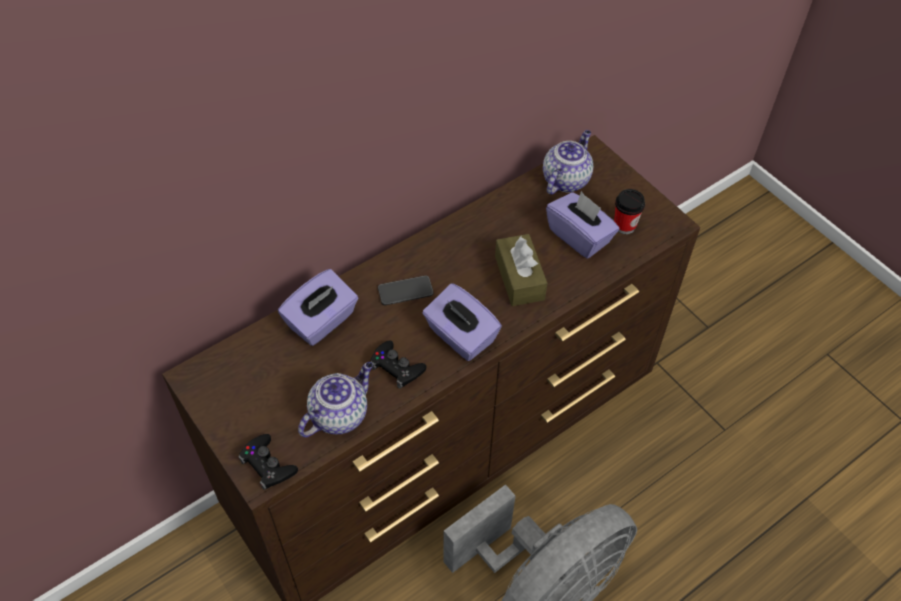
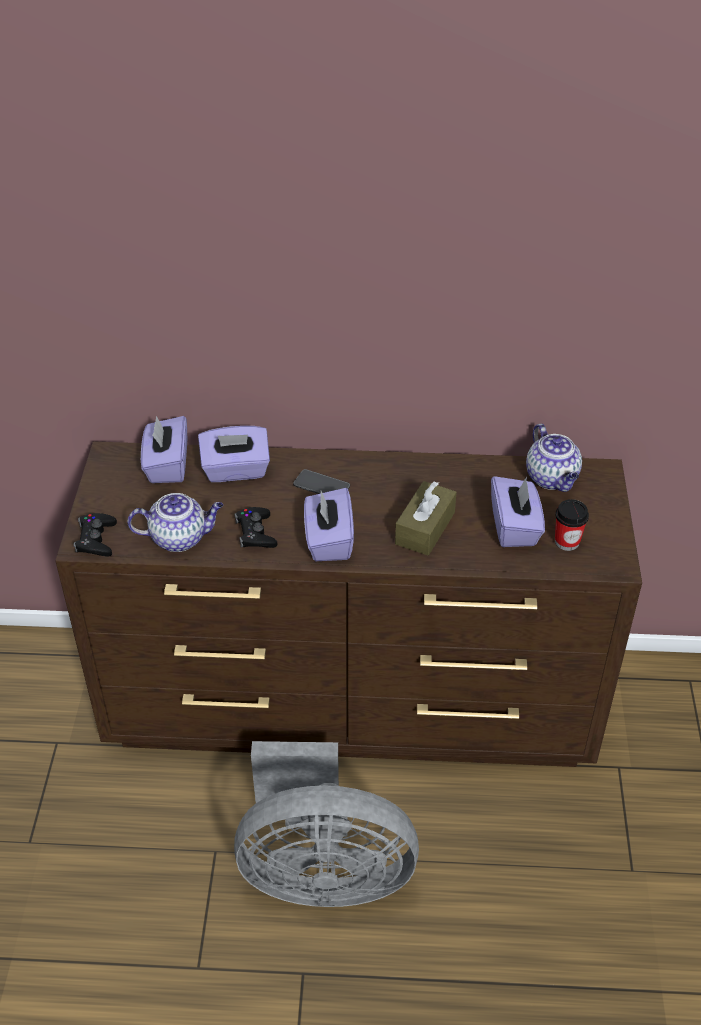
camera: 40 degrees right, 10 degrees down
(257, 354) = (167, 465): none -> purple tissue box
(565, 179) = (552, 479): teapot -> teapot turned 90 degrees clockwise

